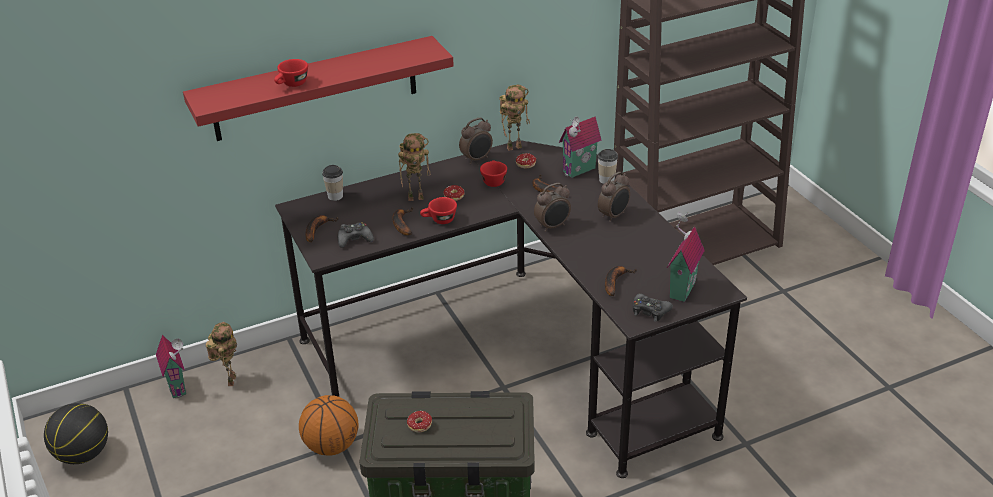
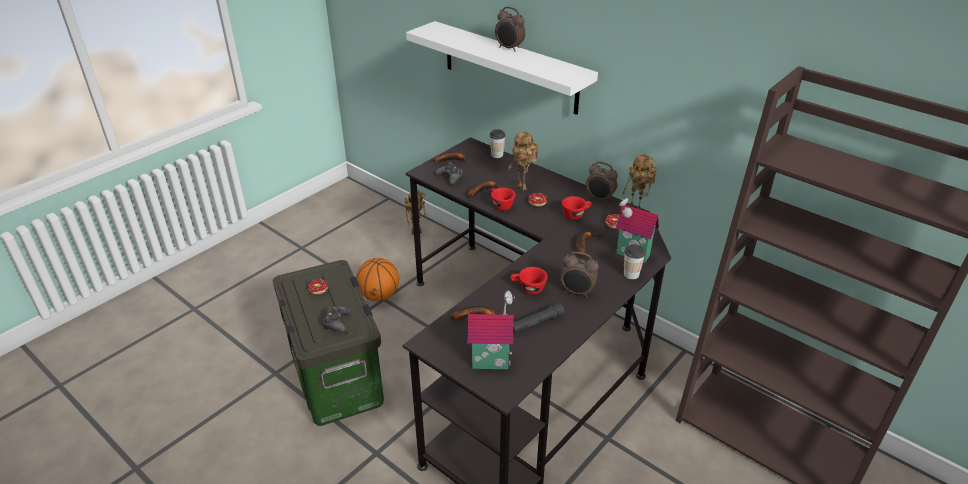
camera: 65 degrees right, 0 degrees up
(83, 454) = (329, 206): basketball -> none
(178, 386) = (400, 215): toy house -> none
(292, 85) = (470, 46): red cup -> red cup (528, 289)
(315, 89) = (509, 67): red shelf -> white shelf
(553, 226) = (534, 262): alarm clock -> alarm clock (509, 48)
(643, 250) = (536, 323): none -> black flashlight
(650, 311) = (446, 348): black game controller -> black game controller (336, 322)

